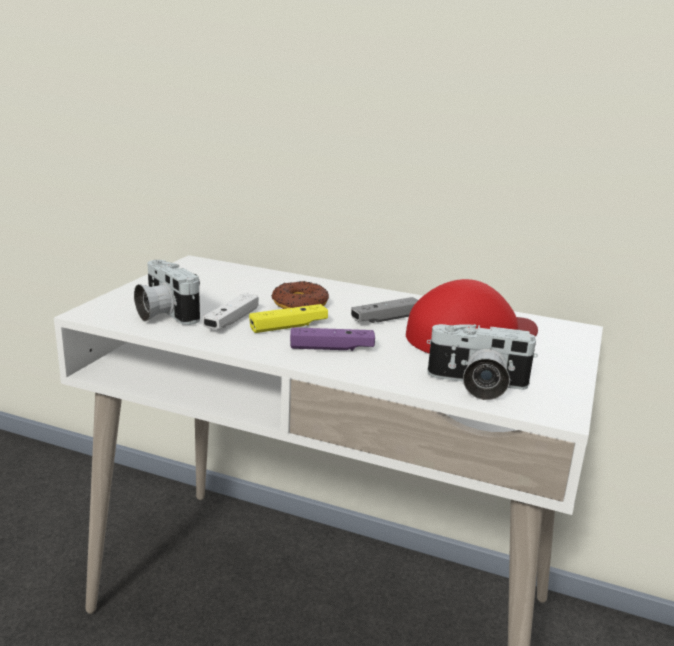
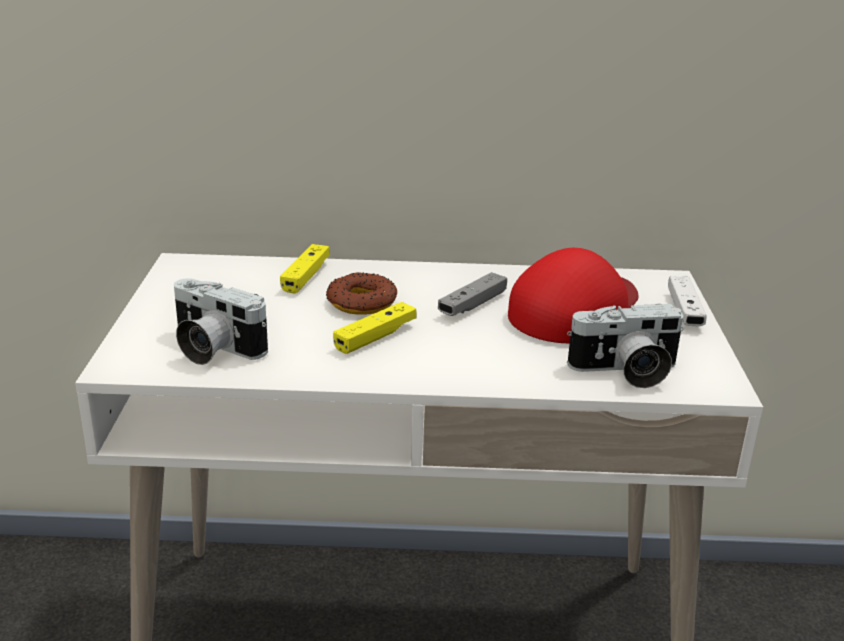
camera: 20 degrees left, 5 degrees up
(231, 320) = (303, 342): white game controller -> white game controller (684, 311)
(274, 282) = (306, 276): none -> yellow game controller
(331, 348) = (446, 356): purple game controller -> none

